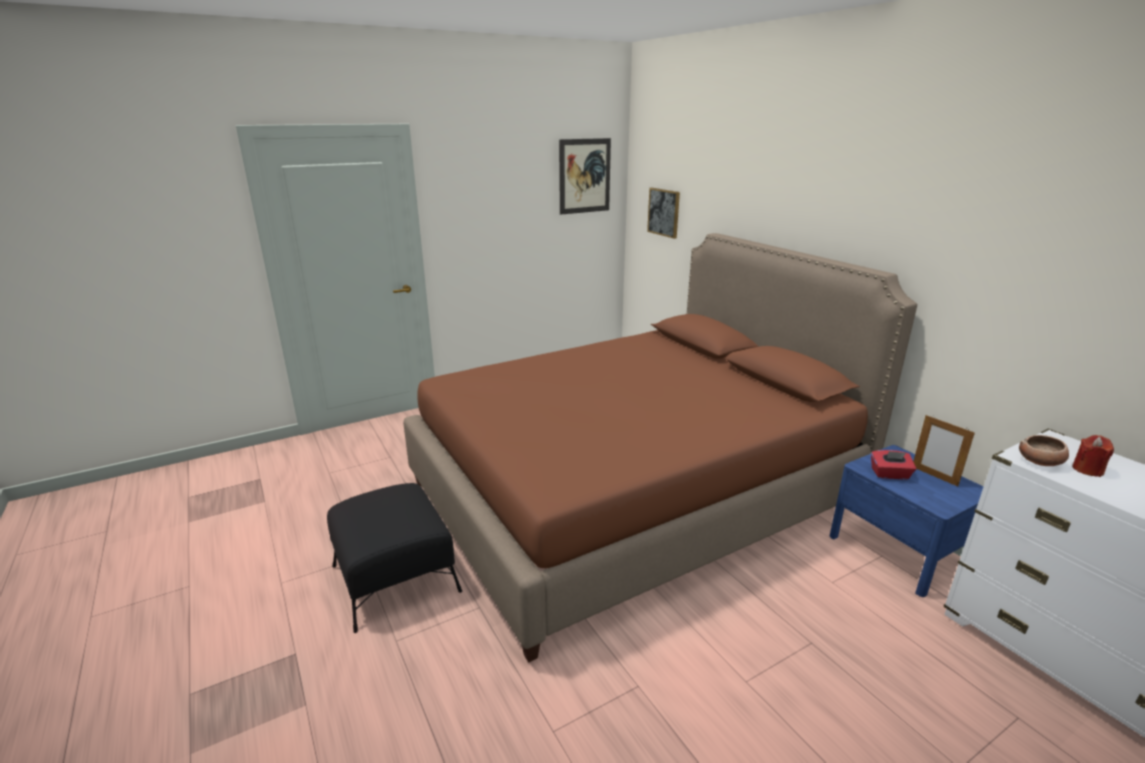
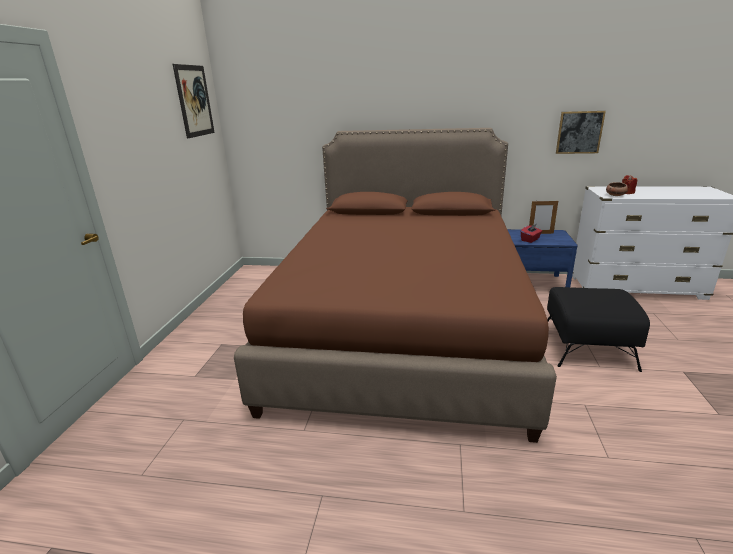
camera: 50 degrees left, 0 degrees up
(395, 579) = (380, 483): black ottoman -> black ottoman (588, 347)
(664, 212) = (272, 125): picture -> picture (579, 132)

